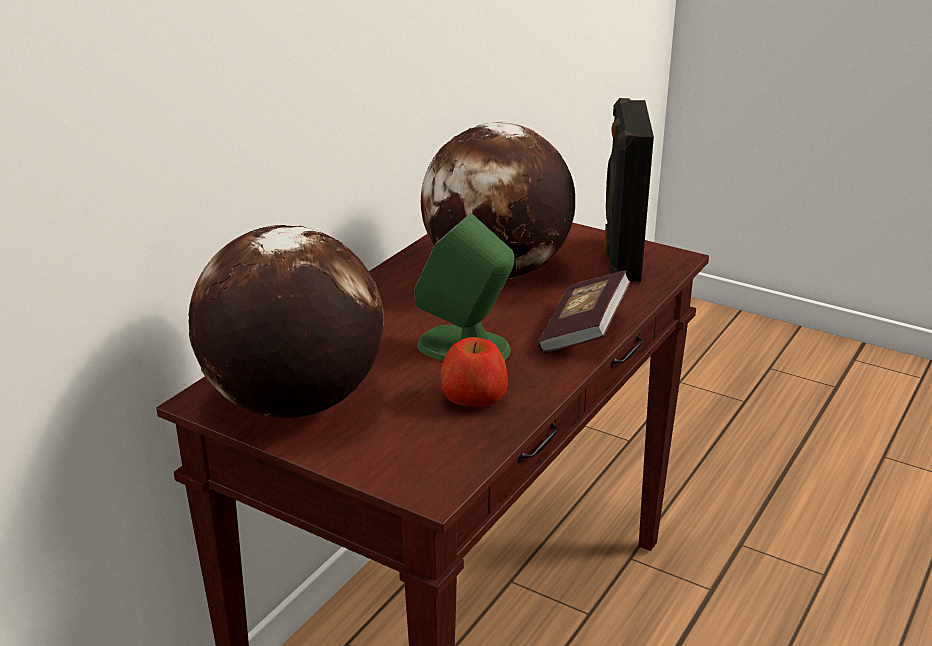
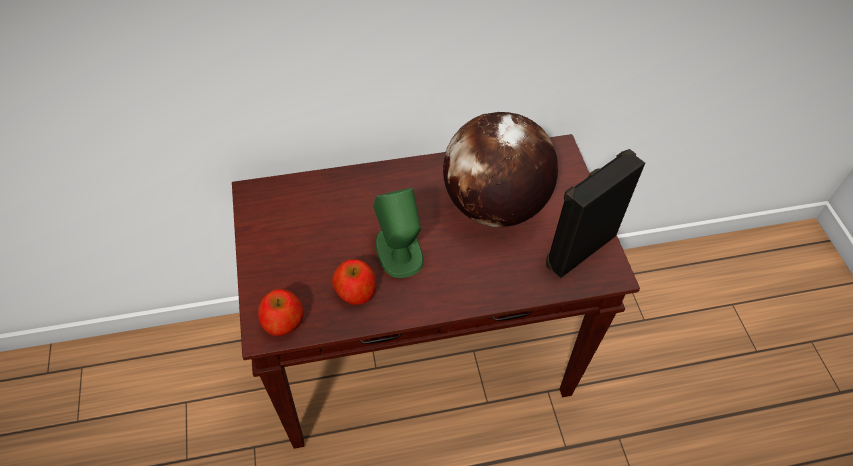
camera: 45 degrees right, 25 degrees up
(293, 403) = (281, 226): globe -> none
(437, 467) = (282, 321): none -> apple
(583, 332) = (471, 291): book -> none

